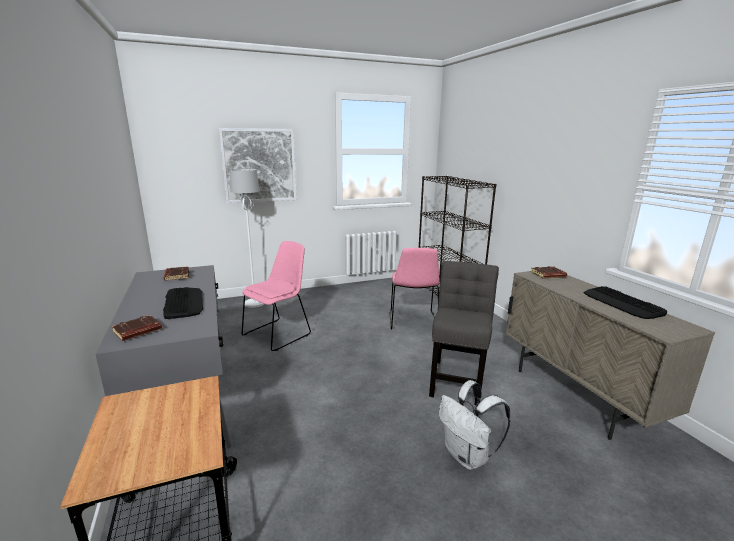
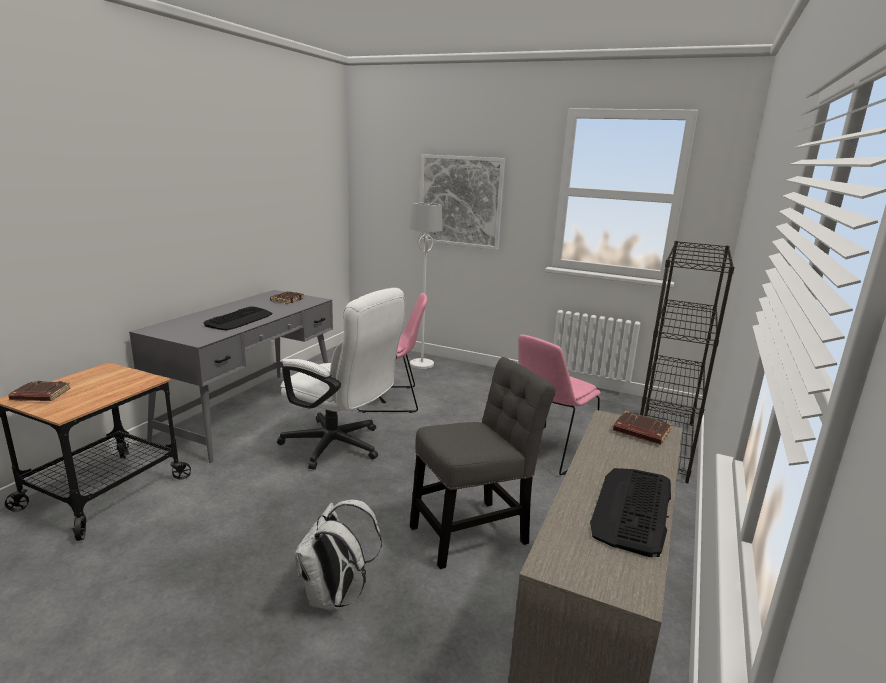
camera: 45 degrees right, 0 degrees up
(137, 331) = (174, 327): brown book -> brown book (40, 395)
(306, 379) = (341, 447): none -> white office chair

